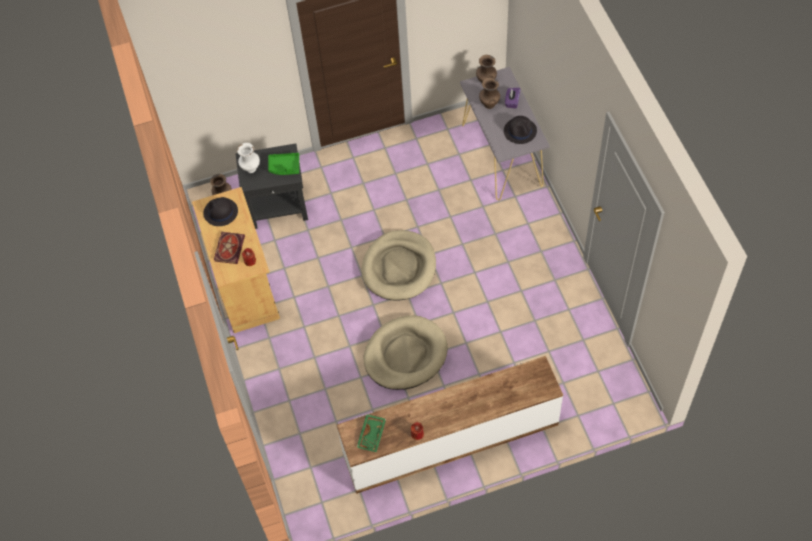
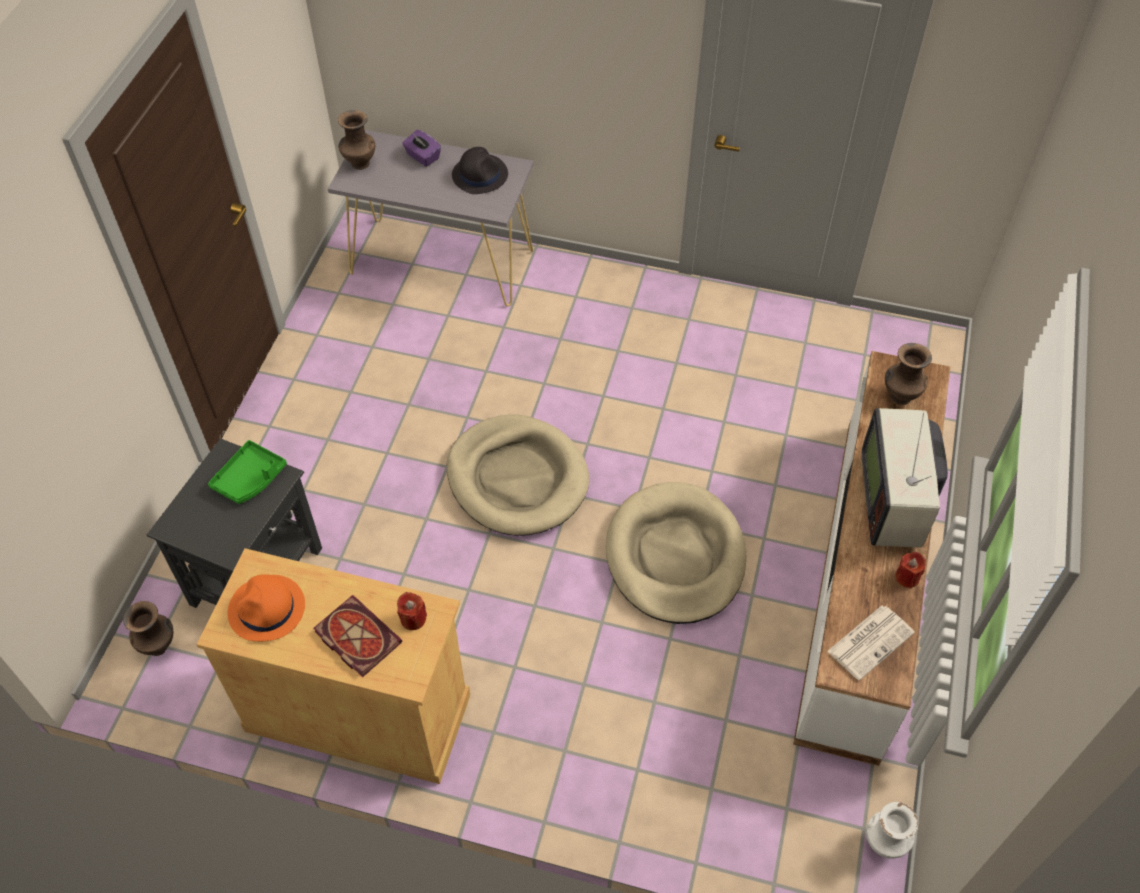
camera: 60 degrees left, 5 degrees down
(220, 212) = (267, 609): black hat -> orange hat
(251, 169) = (204, 528): white vase -> white vase (884, 844)
(372, 435) = (870, 641): green tray -> newspaper
(458, 409) = (895, 499): none -> television
(489, 104) = (401, 181): brown vase -> brown vase (899, 396)

